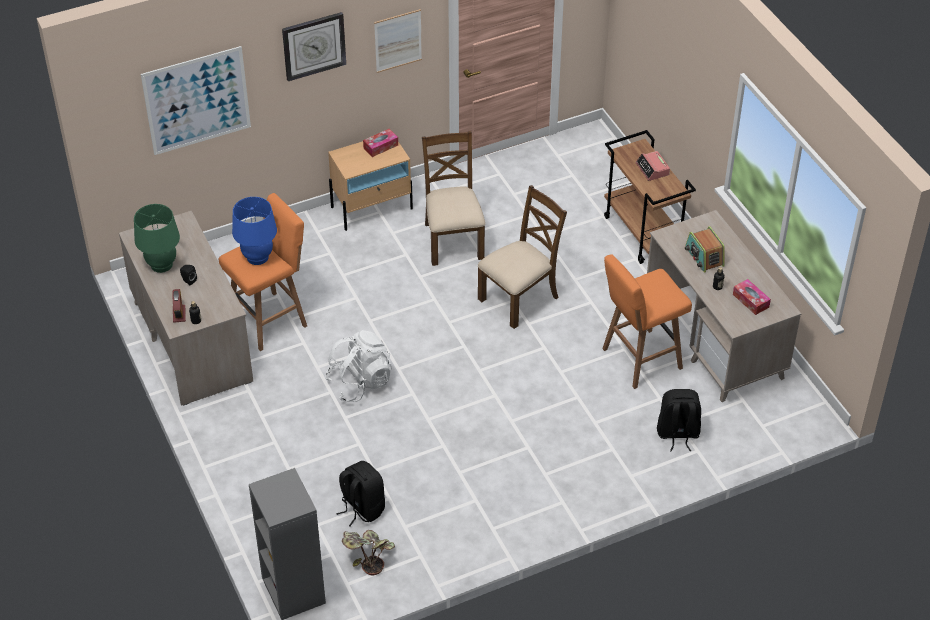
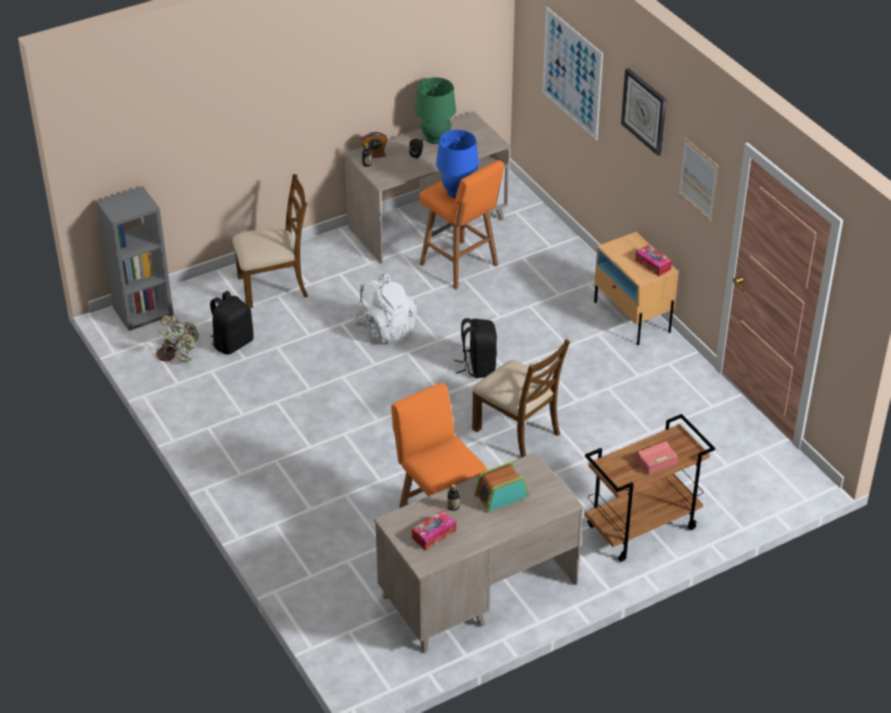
camera: 85 degrees right, 5 degrees down
(453, 240) = (596, 377): brown chair -> brown chair (273, 286)
(677, 434) = (333, 559): black backpack -> black backpack (478, 366)

